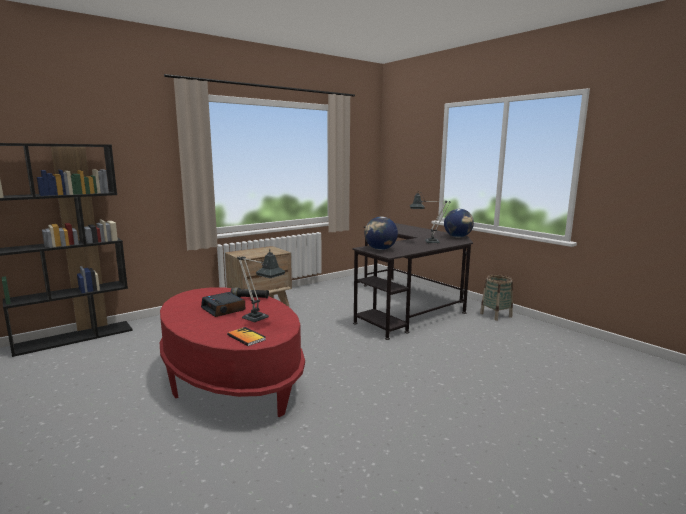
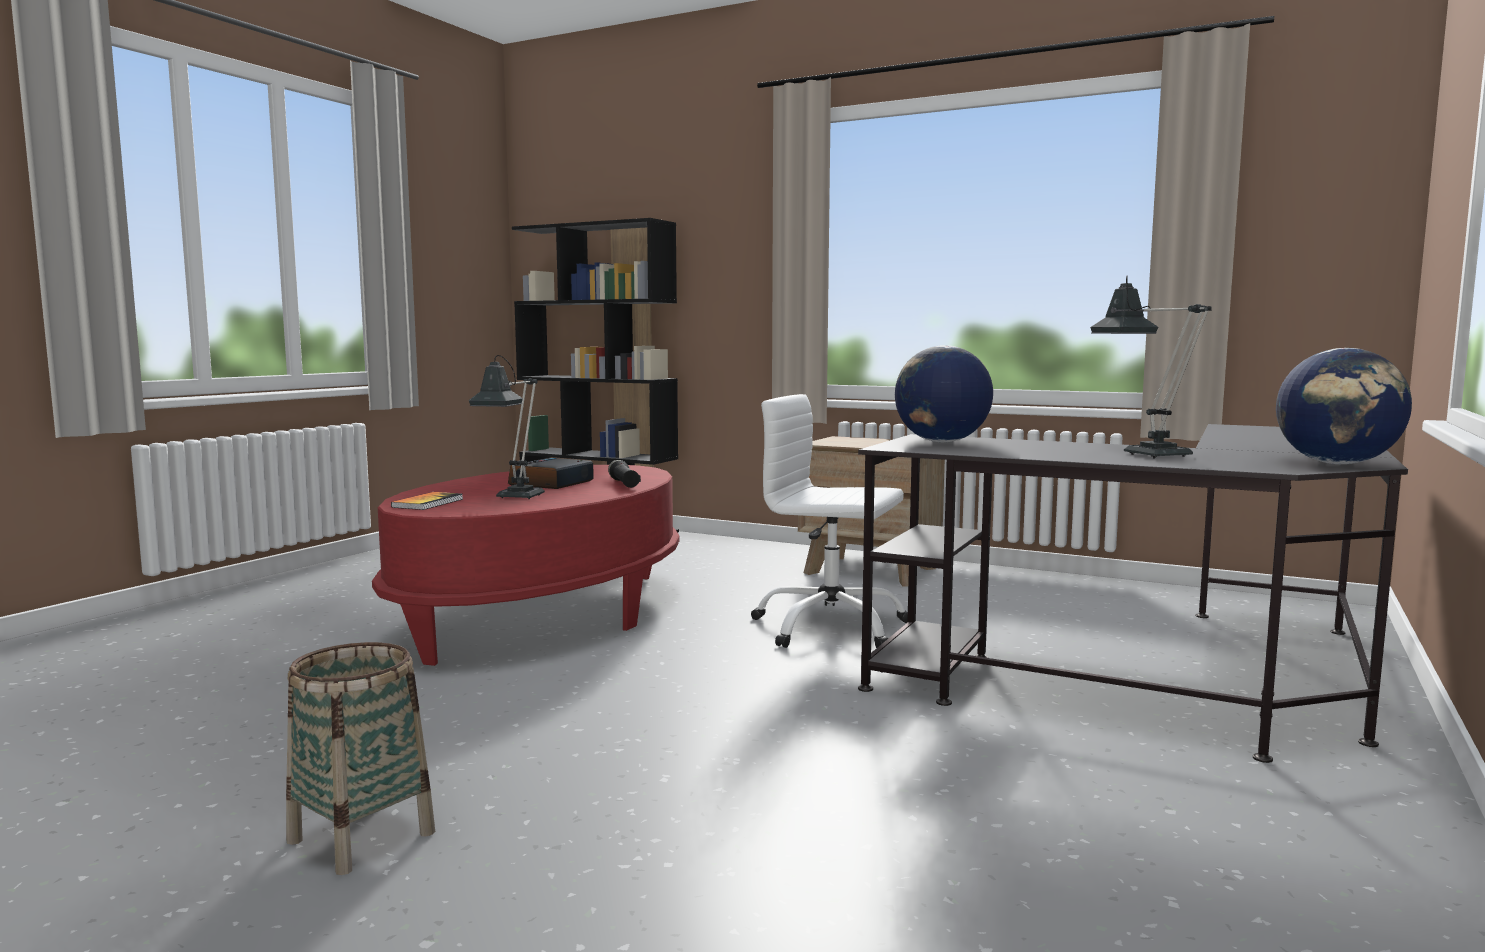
camera: 65 degrees right, 5 degrees down
(321, 328) = (830, 627): none -> white office chair
(495, 315) = (1365, 816): basket -> basket (361, 837)

